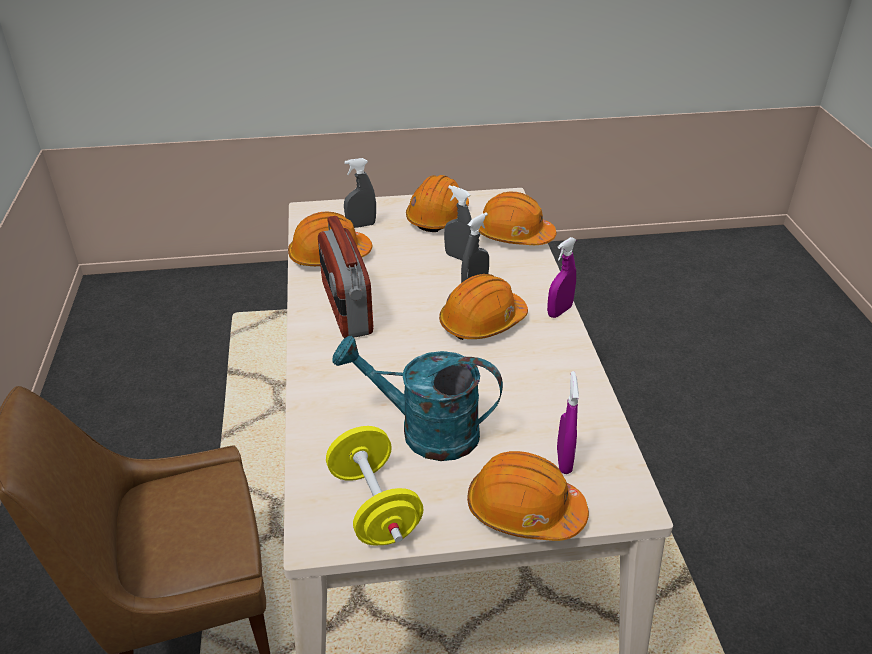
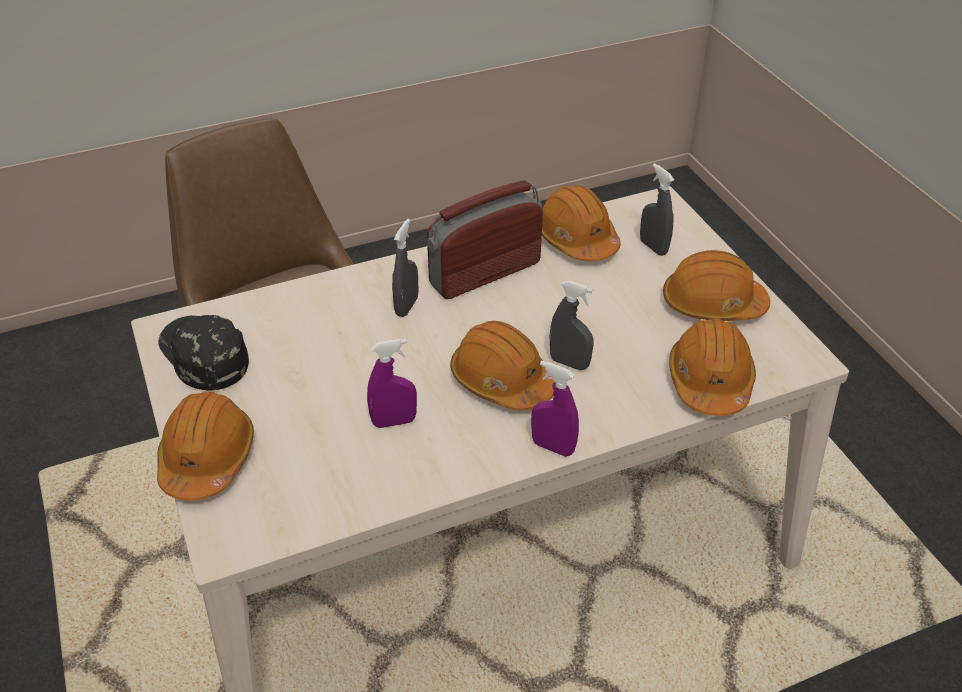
camera: 75 degrees right, 5 degrees up
(374, 506) = (202, 355): yellow dumbbell -> black cap
(425, 431) = (306, 369): turquoise watering can -> none
(458, 257) = (628, 338): grey spray bottle -> grey spray bottle (406, 306)
(564, 460) = (282, 481): purple spray bottle -> purple spray bottle (394, 422)

